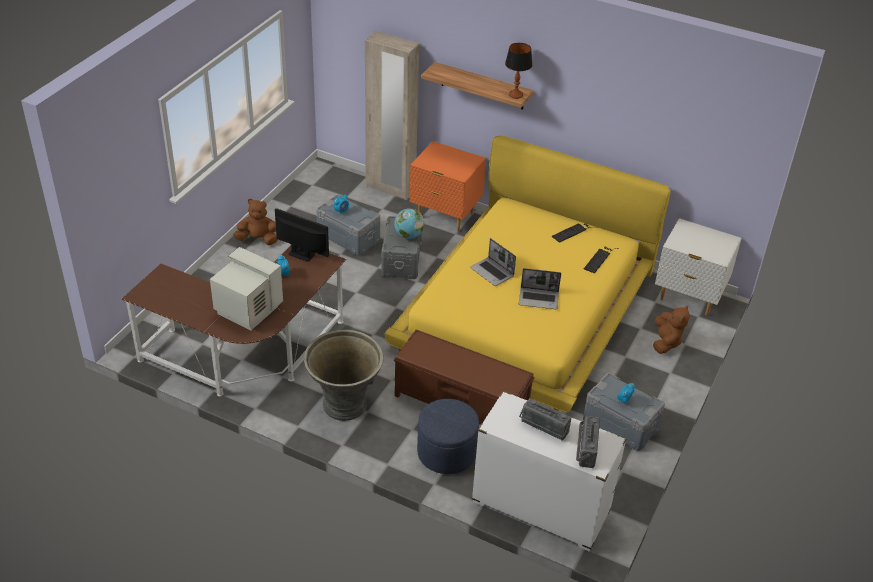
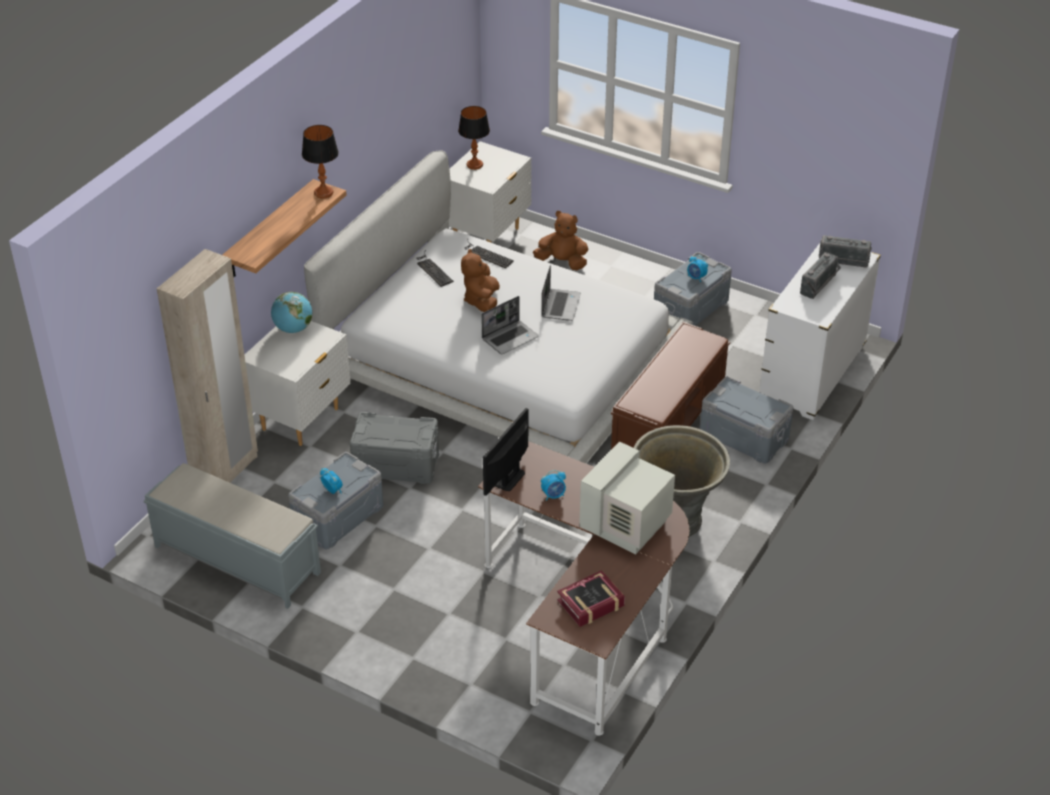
camera: 85 degrees left, 0 degrees up
(172, 292) = (591, 603): none -> book
(258, 239) = (330, 617): brown plush toy -> brown plush toy (482, 301)
(311, 199) = (236, 559): none -> grey bench
(408, 235) = (396, 425): globe -> globe (293, 329)
(445, 216) = (301, 419): orange nightstand -> white nightstand
(446, 452) = (743, 437): blue ottoman -> grey storage box
(526, 308) = (501, 360): yellow bed -> white bed
(703, 235) = (475, 165): none -> table lamp

